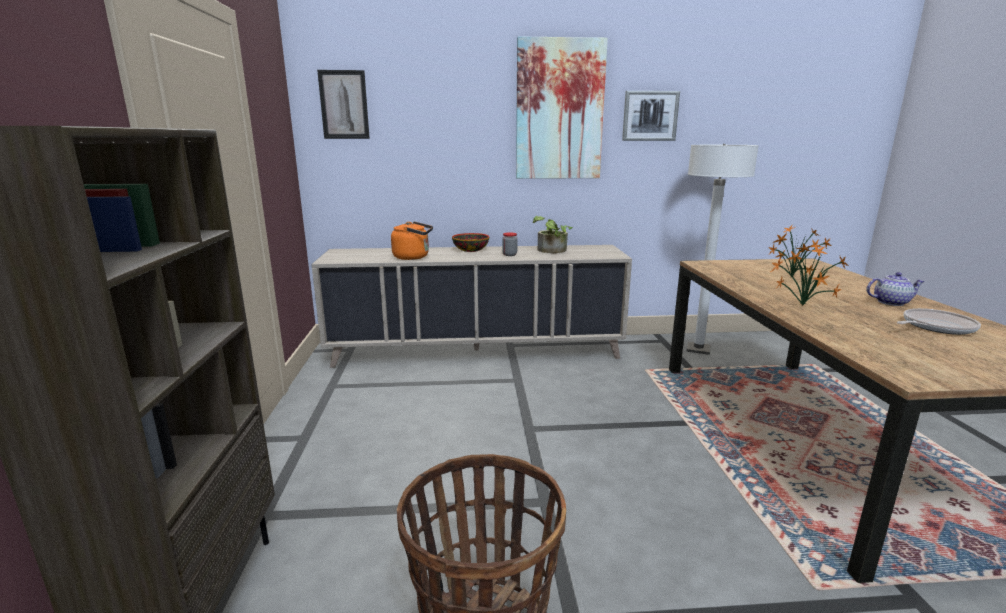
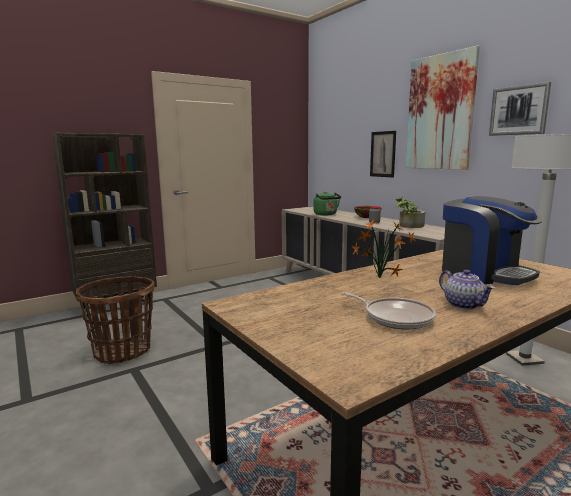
camera: 60 degrees right, 5 degrees down
(344, 105) = (326, 121): picture -> picture (383, 154)
(413, 257) = (326, 214): orange kettle -> green kettle
(790, 277) = (483, 273): potted plant -> coffee machine

